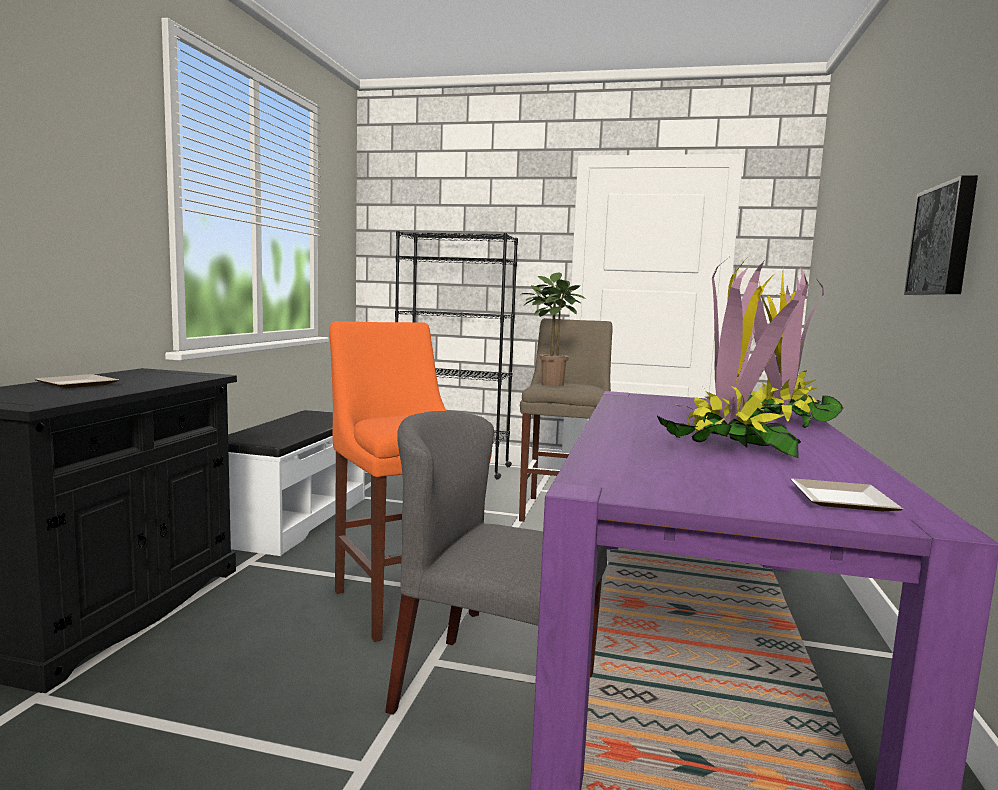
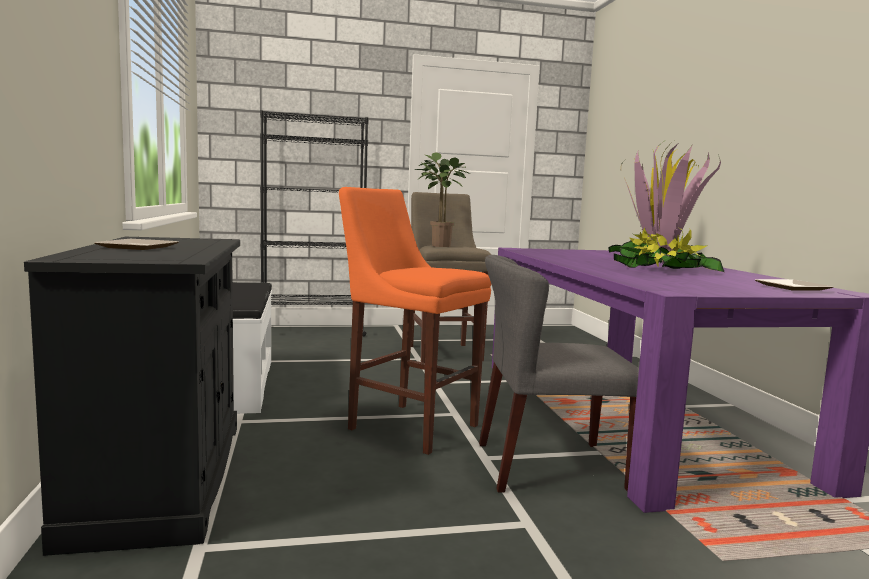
camera: 25 degrees left, 0 degrees up
(945, 240) = (756, 134): picture -> none

